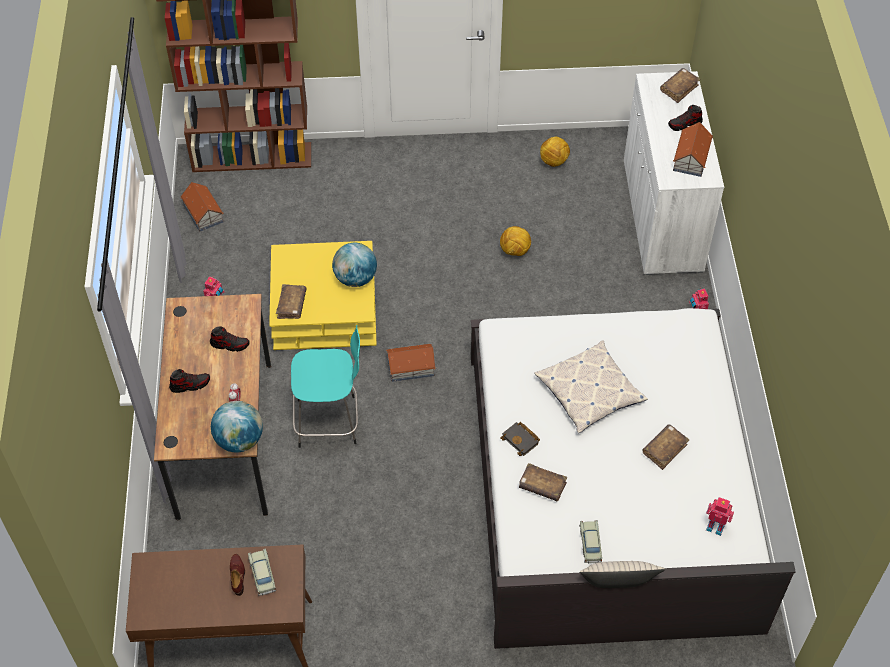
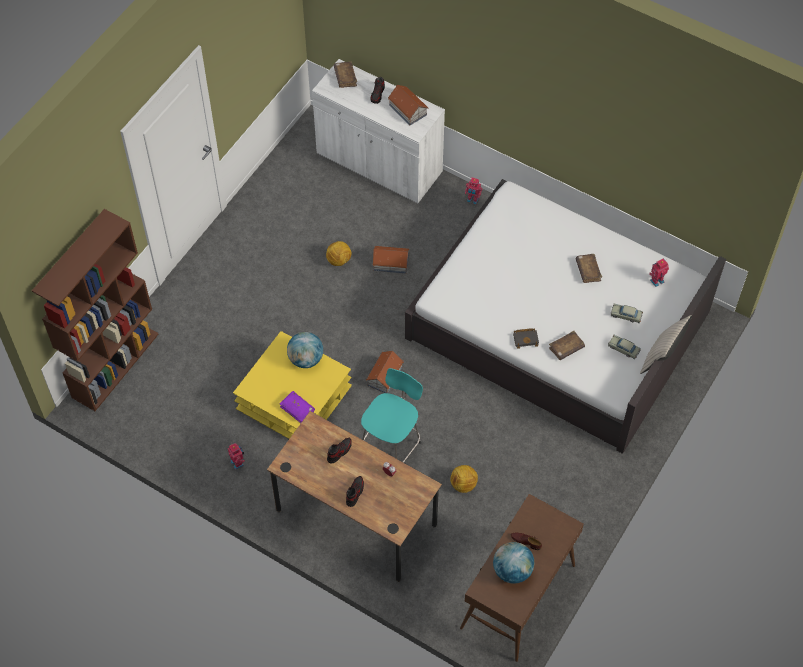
camera: 55 degrees left, 5 degrees up
(203, 213) = (142, 425): toy house -> toy house (390, 262)
(240, 440) = (422, 487): globe -> globe (512, 570)
(262, 574) = (535, 527): beige toy car -> beige toy car (626, 315)
(291, 305) = (297, 409): brown book -> purple book
(554, 161) = (282, 190): football -> football (463, 484)
(590, 392) = (518, 281): pillow -> none

